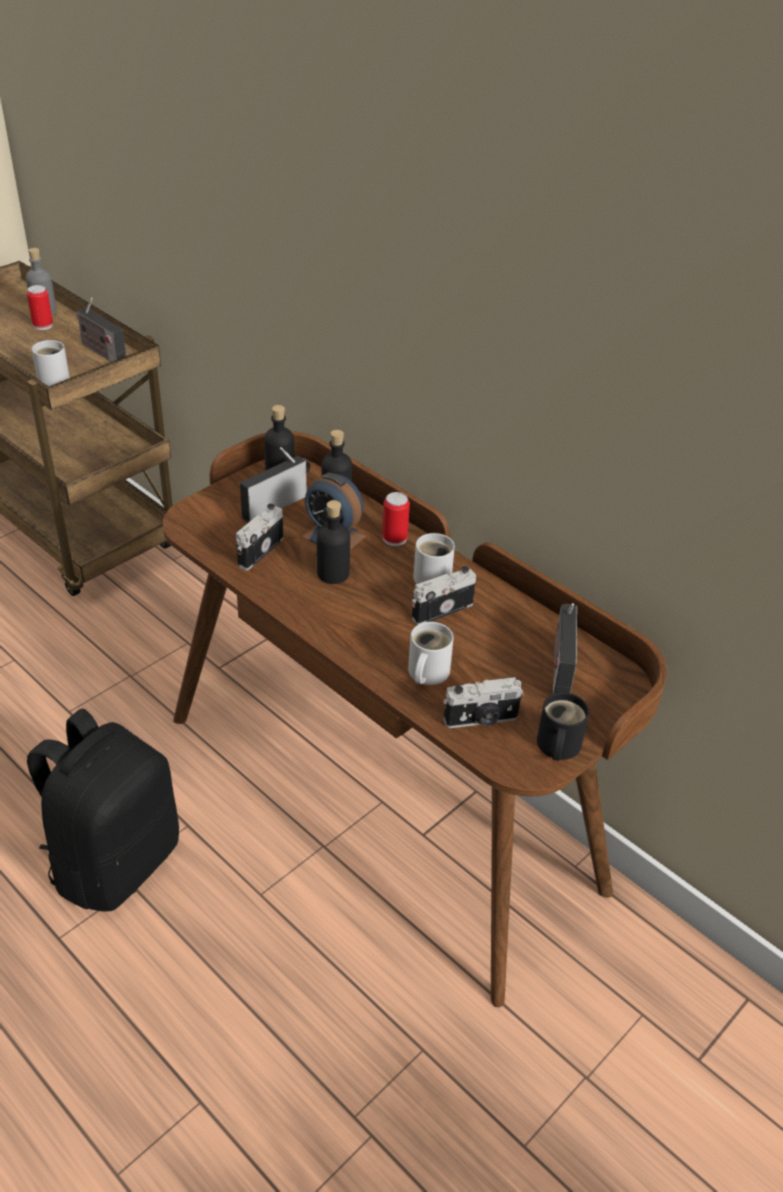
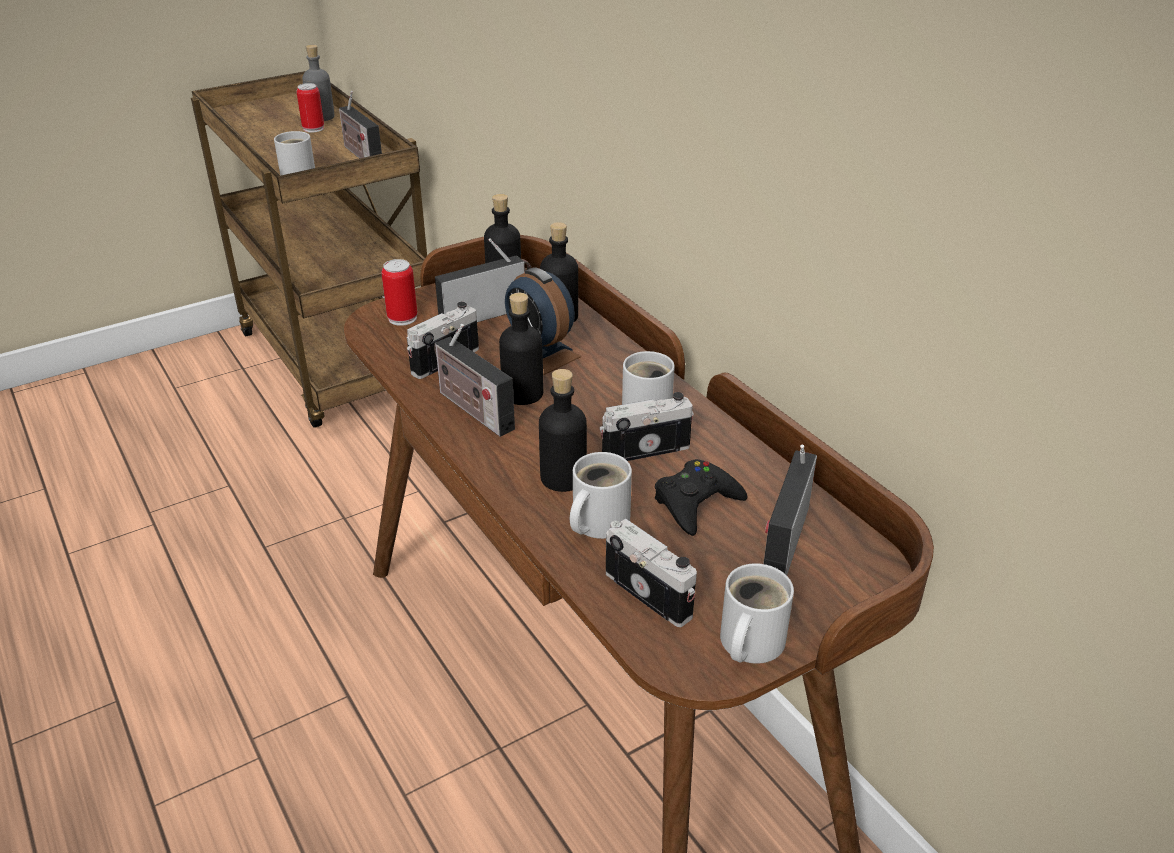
camera: 15 degrees right, 5 degrees down
(115, 861) = (250, 724): black backpack -> none
(299, 592) = (472, 409): none -> radio
(389, 640) = (563, 477): none -> black bottle
(394, 538) = (615, 363): can -> can (402, 318)
(481, 720) = (650, 592): camera -> camera turned 135 degrees counterclockwise
(491, 648) = (696, 503): none -> black game controller
(556, 746) = (747, 643): black mug -> white mug

